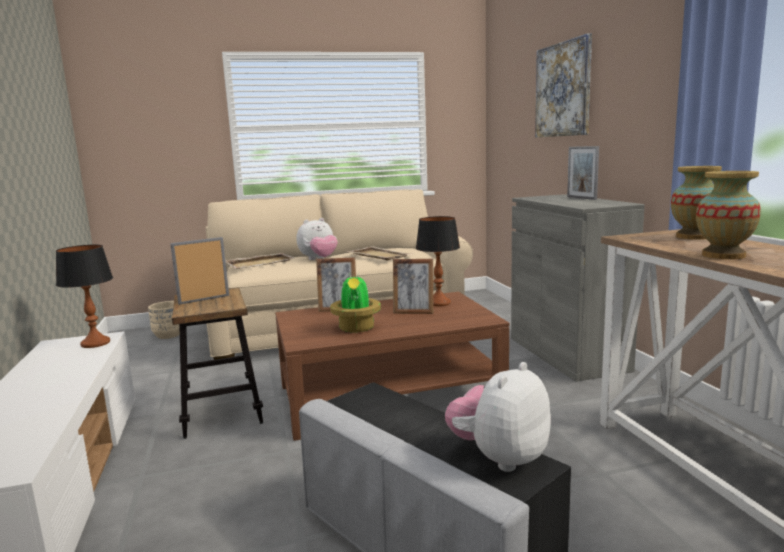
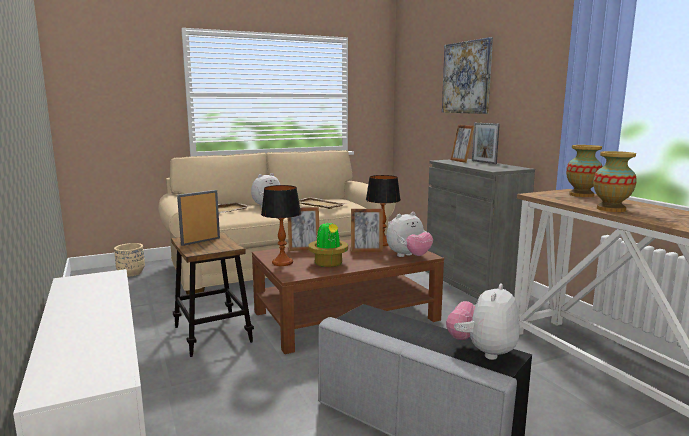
camera: 10 degrees left, 0 degrees up
(95, 343) = (108, 279): table lamp -> table lamp (282, 263)
(463, 320) = (408, 256): none -> plush toy
(552, 197) = (461, 161): none -> picture frame

